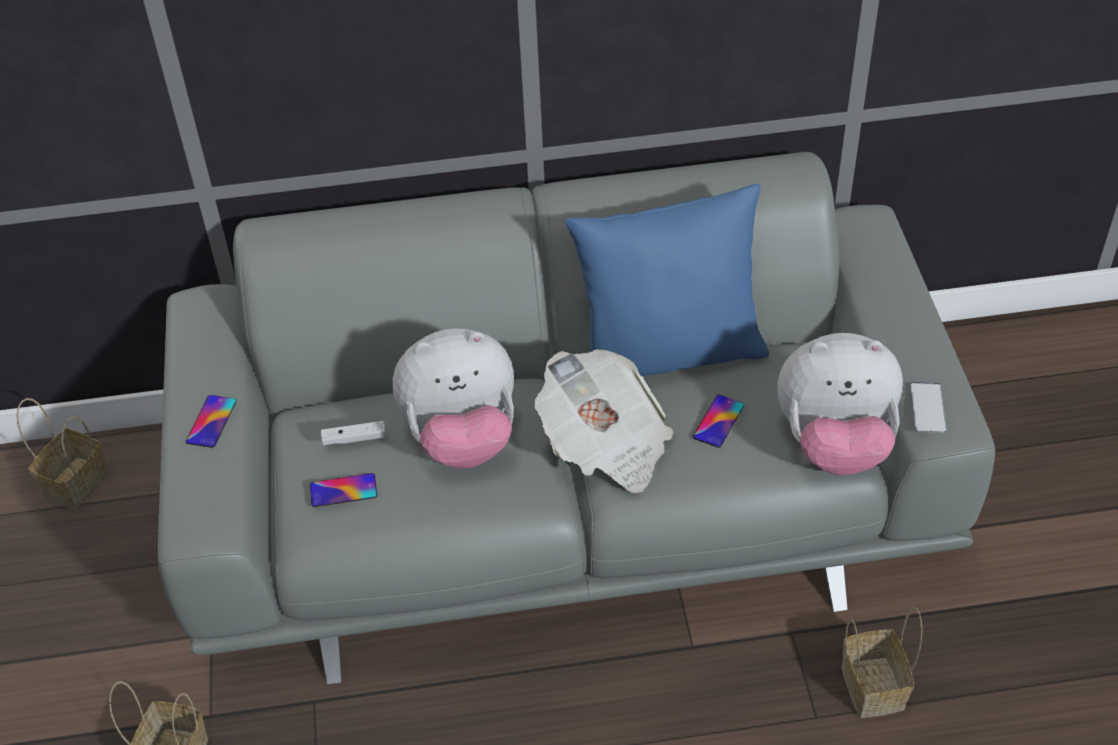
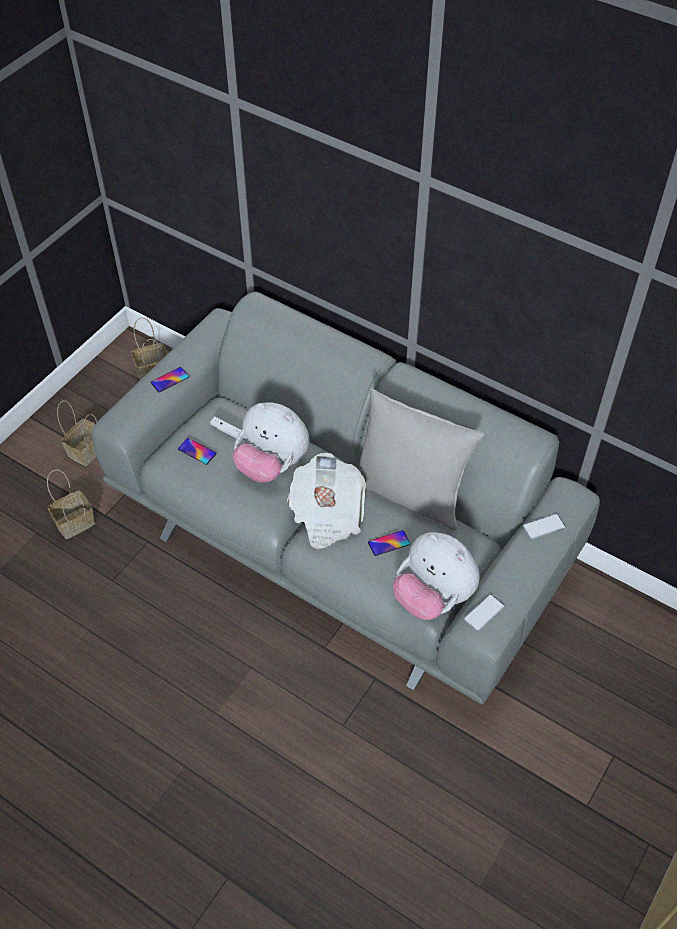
camera: 40 degrees right, 5 degrees up
(668, 354) = (410, 494): blue pillow -> grey pillow
(870, 685) = (383, 733): basket -> basket (87, 449)
(876, 273) = (544, 526): none -> phone

